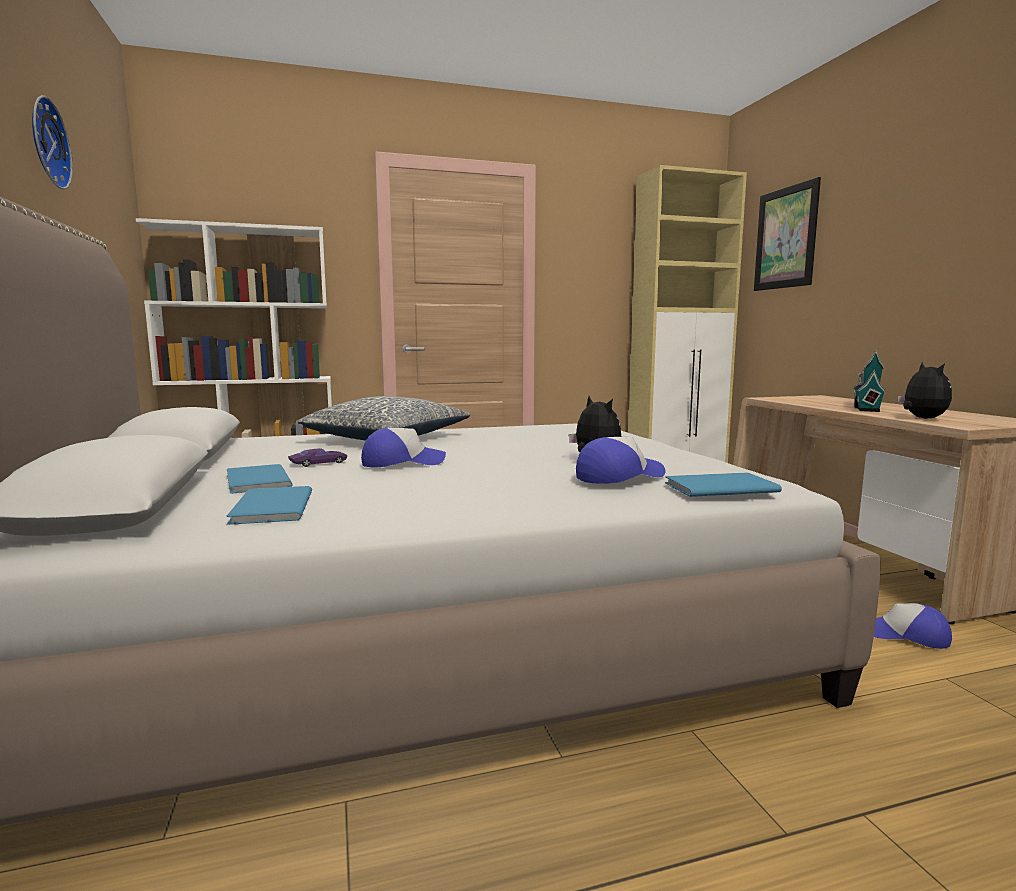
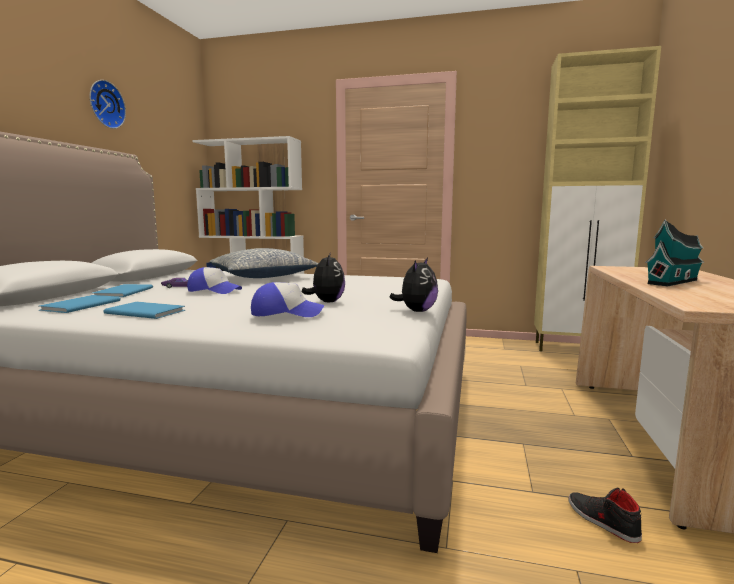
camera: 30 degrees right, 0 degrees up
(716, 487) = (324, 329): blue book -> blue book (145, 311)
(786, 238) = (687, 107): picture -> none
(905, 635) = (601, 520): cap -> black shoe
(921, 418) = (684, 295): plush toy -> plush toy (416, 311)

